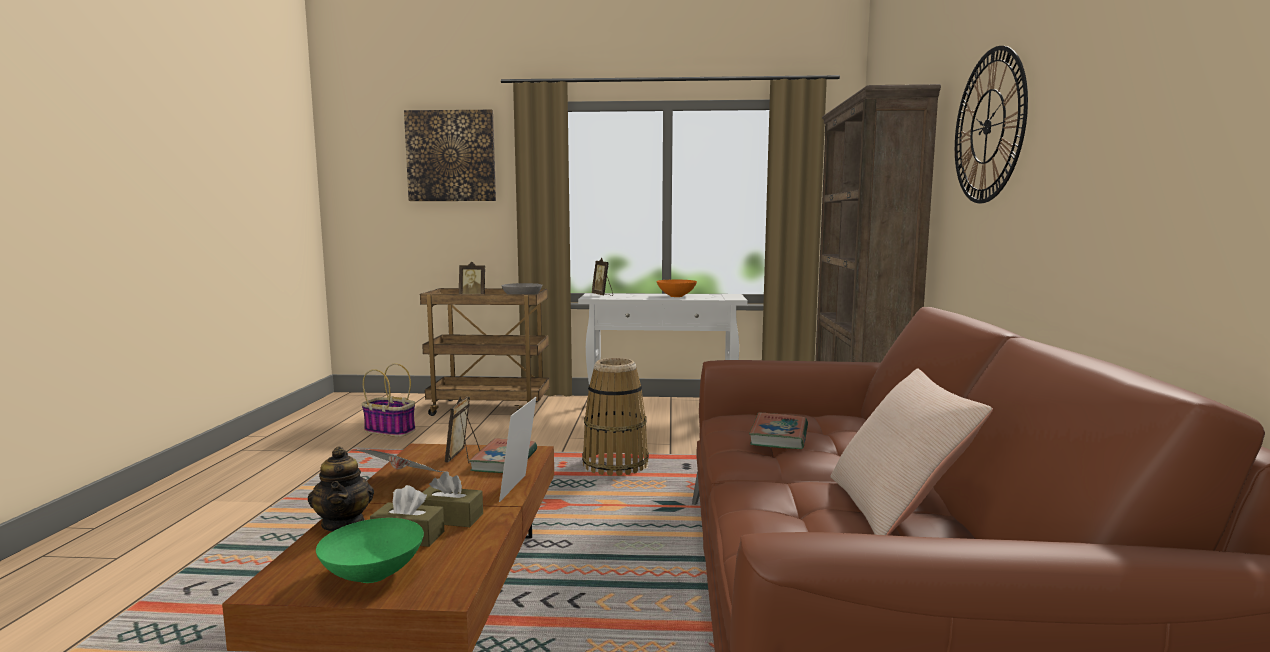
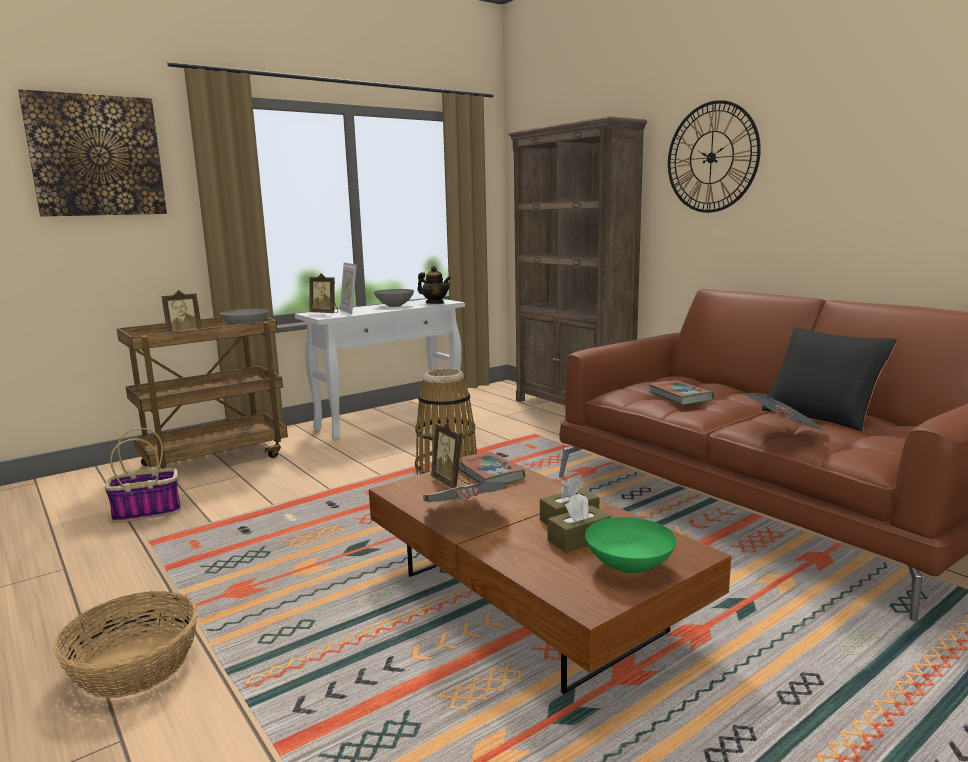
camera: 40 degrees left, 5 degrees up
(199, 521) = (134, 667): none -> basket
(344, 524) = (509, 554): teapot -> teapot (435, 303)
(519, 488) = (555, 486): picture frame -> picture frame (349, 311)
(676, 296) = (395, 306): orange bowl -> grey bowl
(764, 507) = (784, 433): none -> newspaper
(897, 507) = (822, 415): beige pillow -> black pillow

